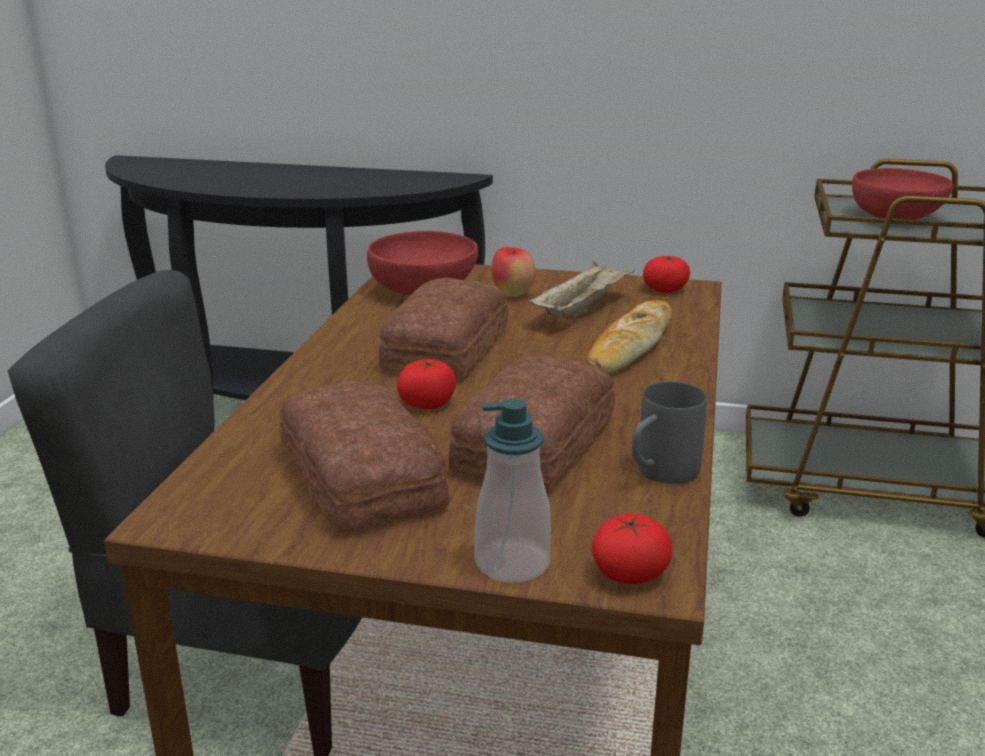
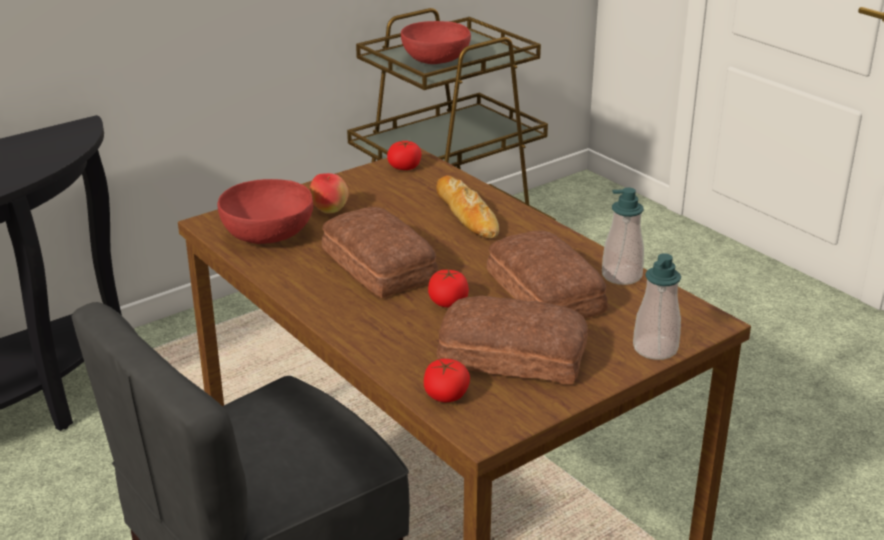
camera: 50 degrees left, 5 degrees up
(581, 310) = (392, 203): beige tray -> none
(629, 573) = (698, 324): tomato -> tomato (446, 395)
(659, 474) = (621, 276): grey mug -> soap dispenser

